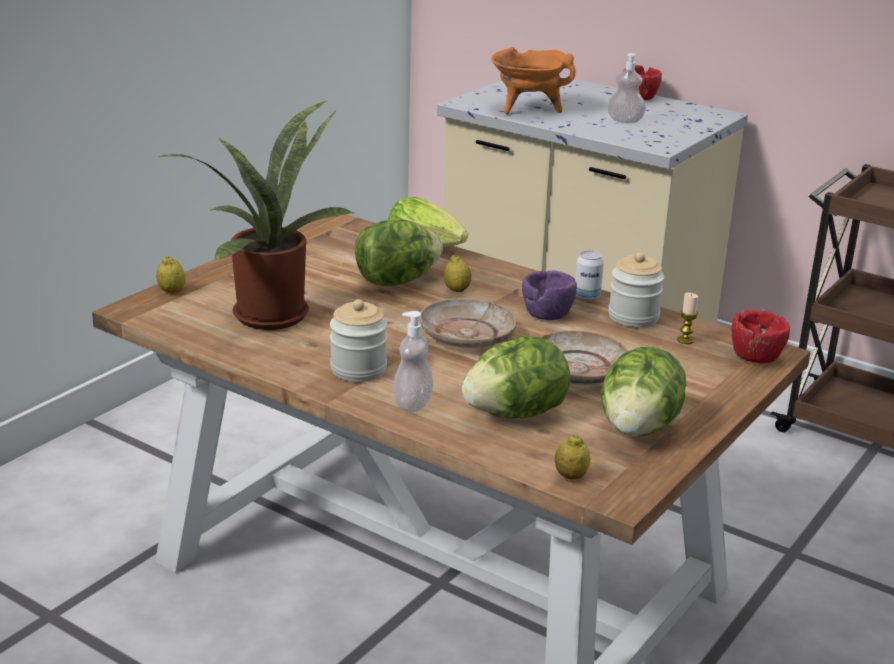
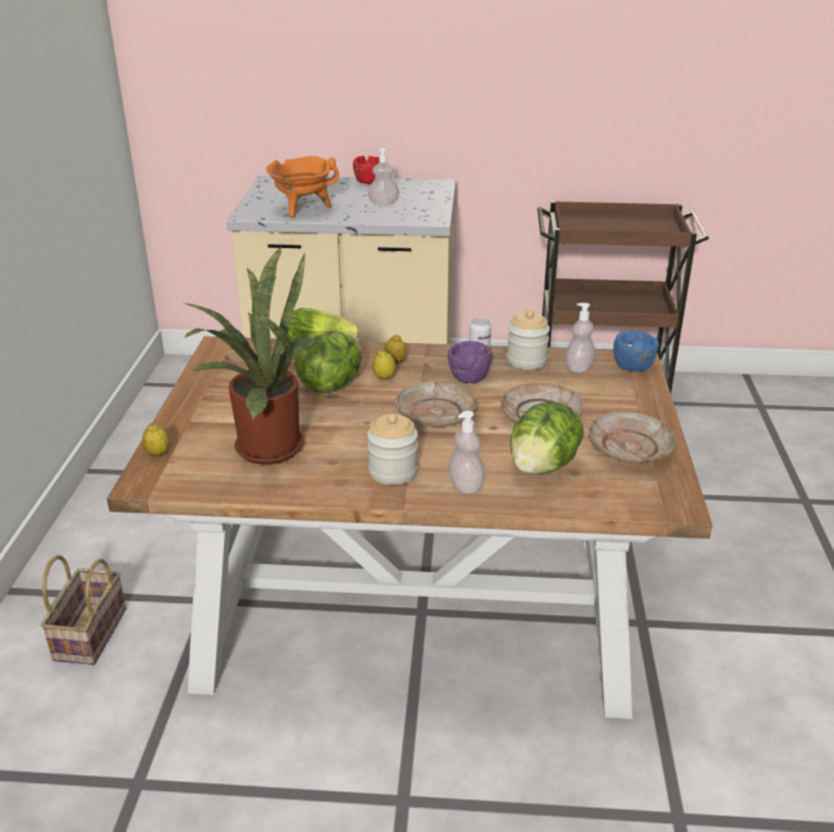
camera: 30 degrees left, 5 degrees up
(121, 479) = (90, 632): none -> basket
(570, 476) = (633, 502): lemon -> lemon (395, 362)
(638, 428) = (630, 448): lettuce -> beige plate
(685, 340) = (578, 368): candle -> soap dispenser
(756, 357) = (633, 366): red bowl -> blue bowl

